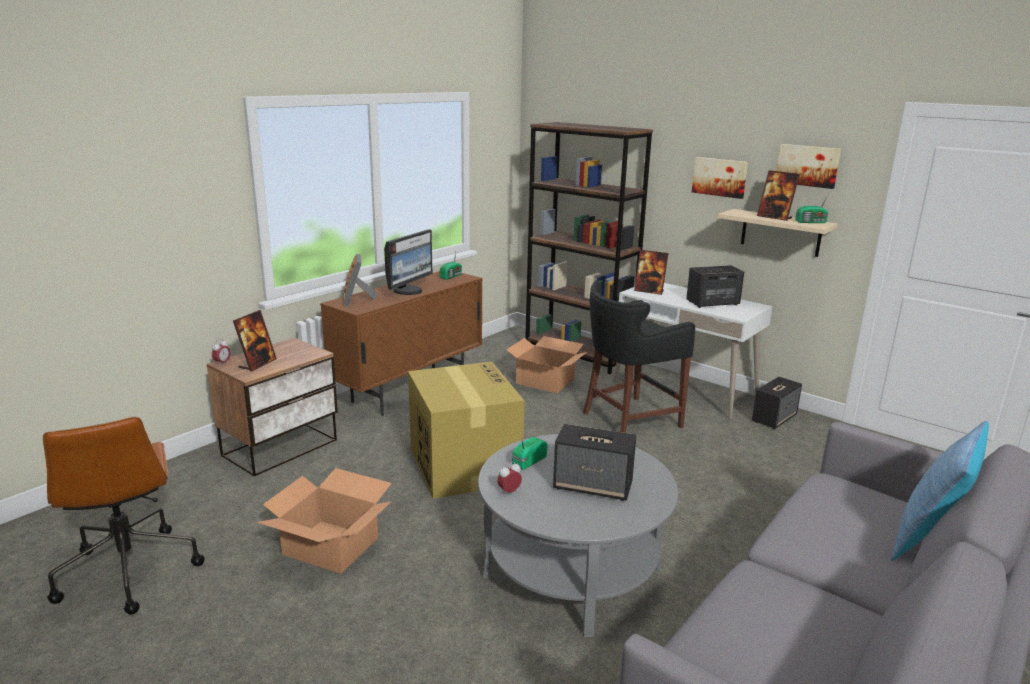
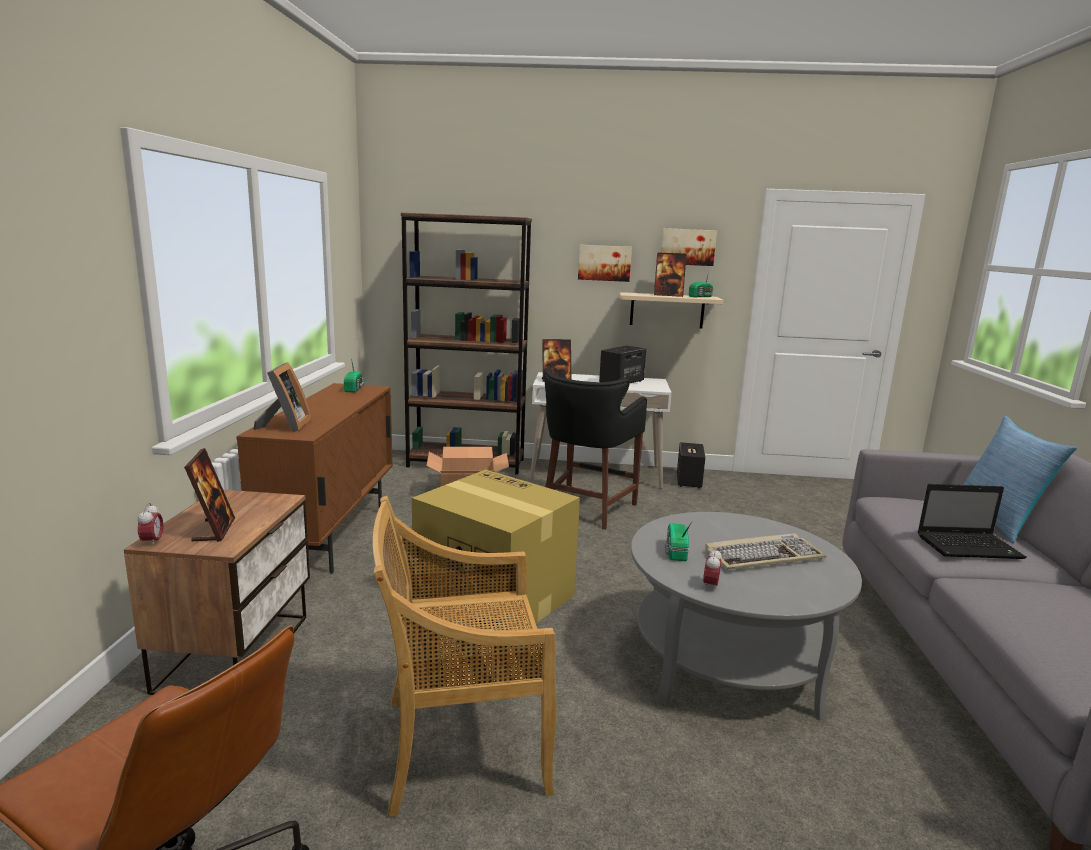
camera: 35 degrees left, 5 degrees down
(331, 545) = (461, 745): cardboard box -> beige chair
(358, 300) = (285, 426): picture frame -> picture frame turned 135 degrees counterclockwise
(409, 291) = (331, 408): monitor -> none
(593, 486) = (763, 556): speaker -> keyboard
(825, 546) = (970, 547): none -> laptop

